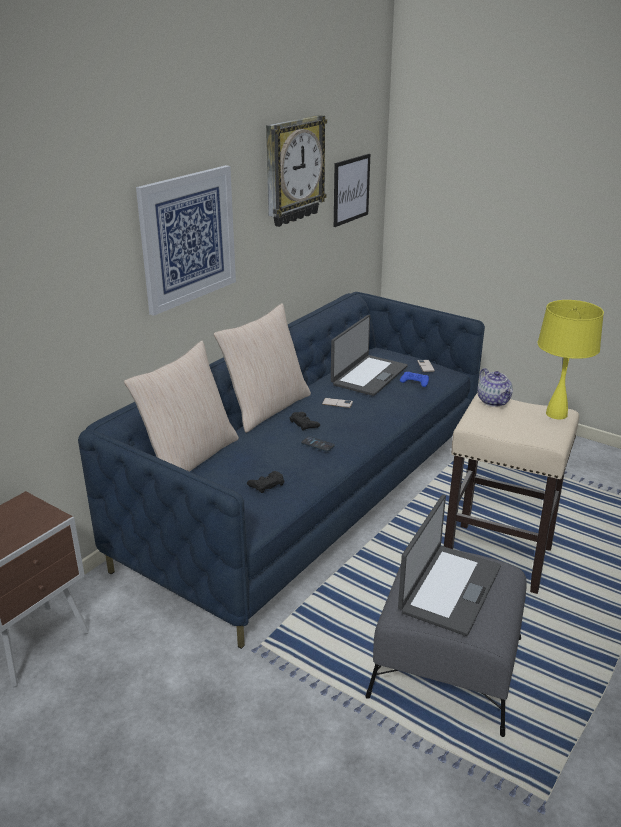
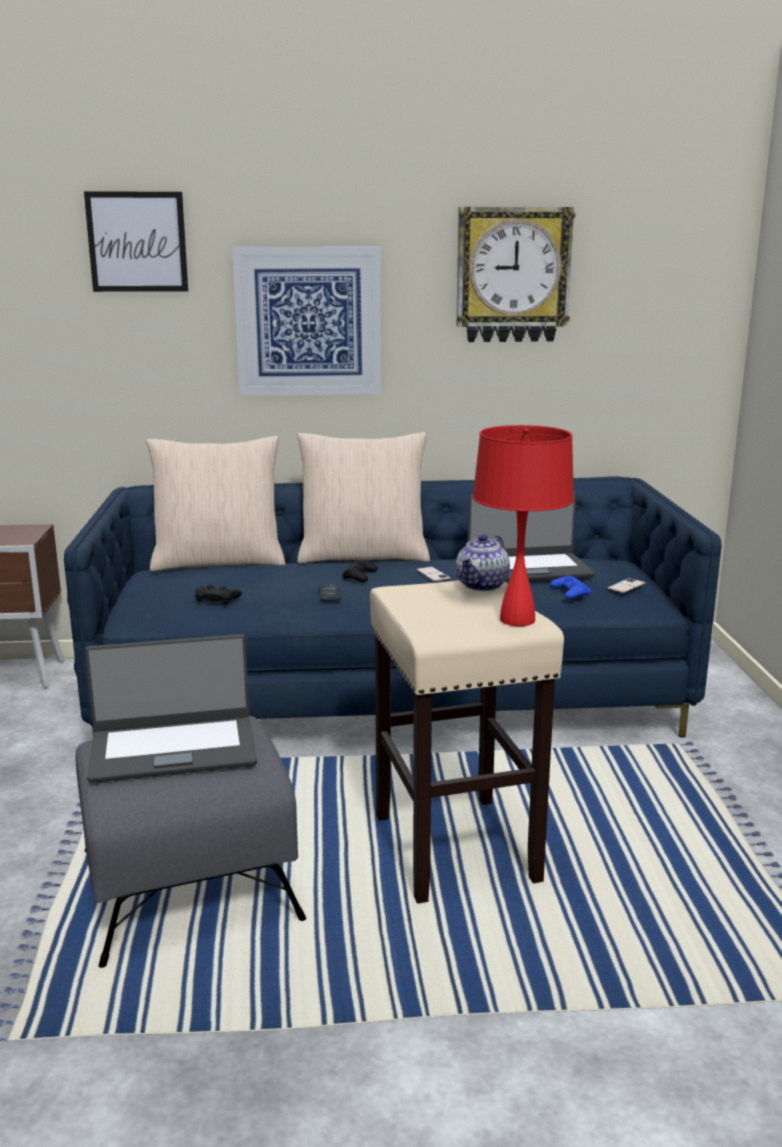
camera: 50 degrees right, 10 degrees down
(351, 189) = (648, 327): picture -> picture (137, 242)
(556, 414) = (517, 619): yellow table lamp -> red table lamp

